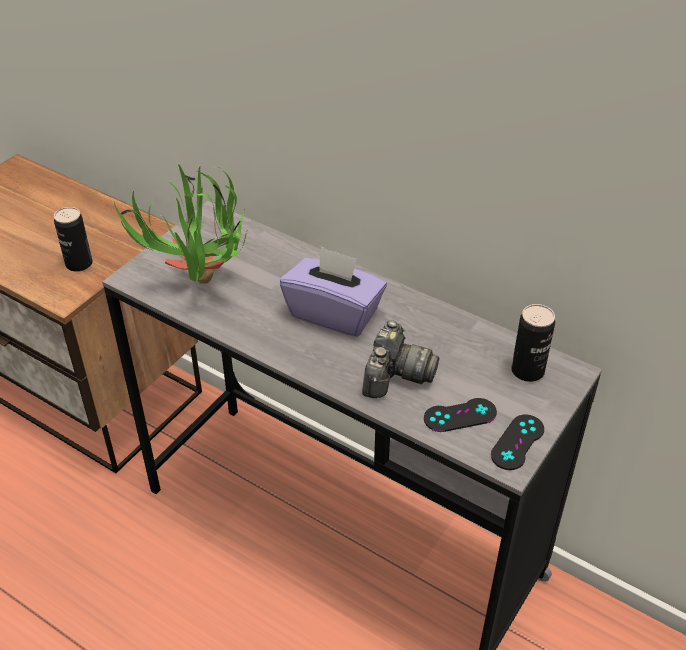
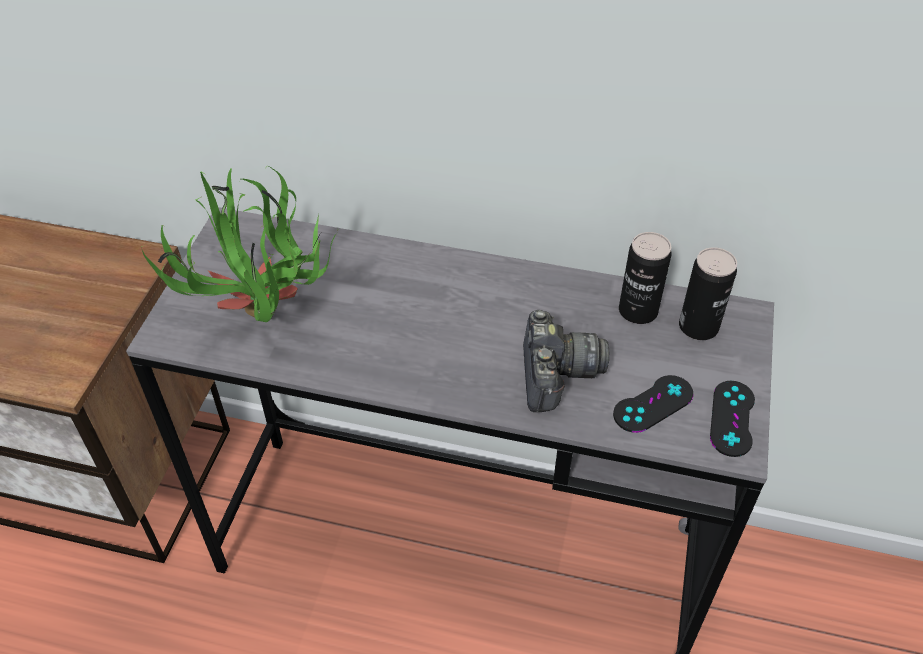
camera: 20 degrees left, 5 degrees up
(79, 264) = (63, 328): can -> can (638, 311)
(334, 313) = (445, 315): purple tissue box -> none

